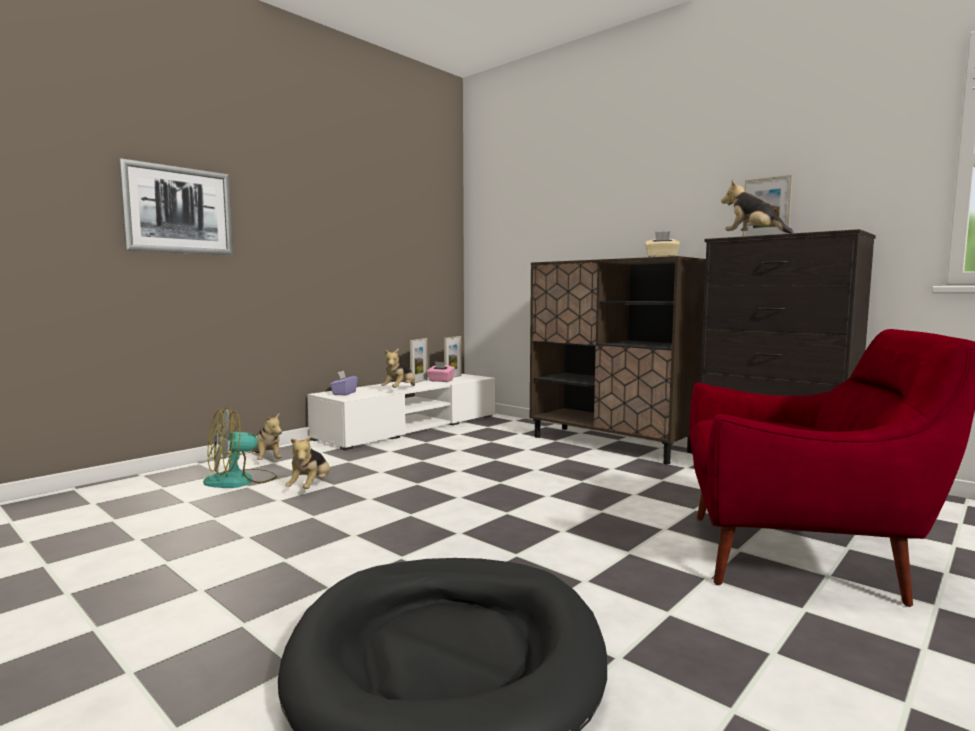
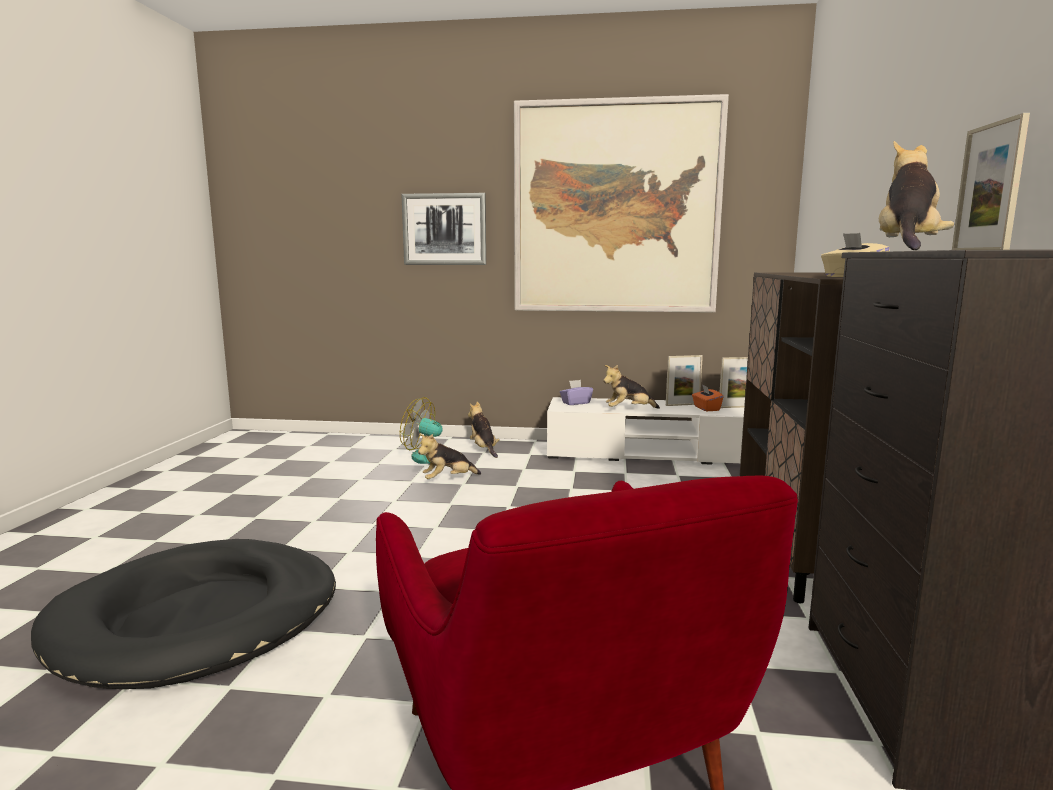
camera: 55 degrees right, 5 degrees up
(266, 460) = (483, 449): plush toy -> plush toy turned 135 degrees clockwise
(350, 209) = (615, 208): none -> picture
(440, 381) = (706, 408): pink tissue box -> orange tissue box

